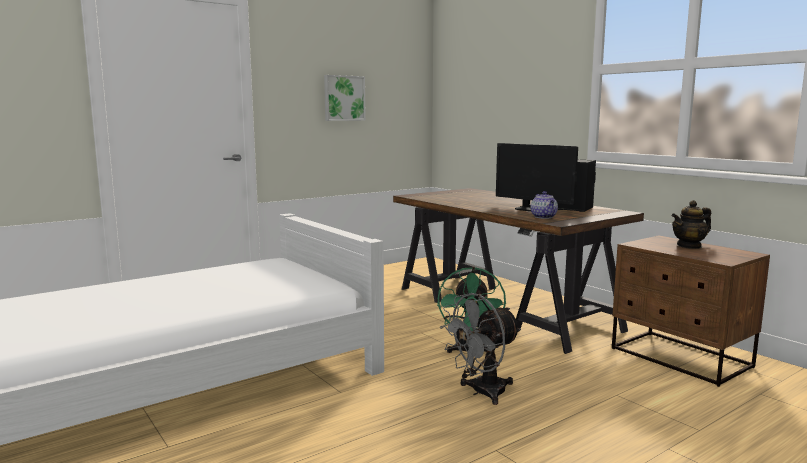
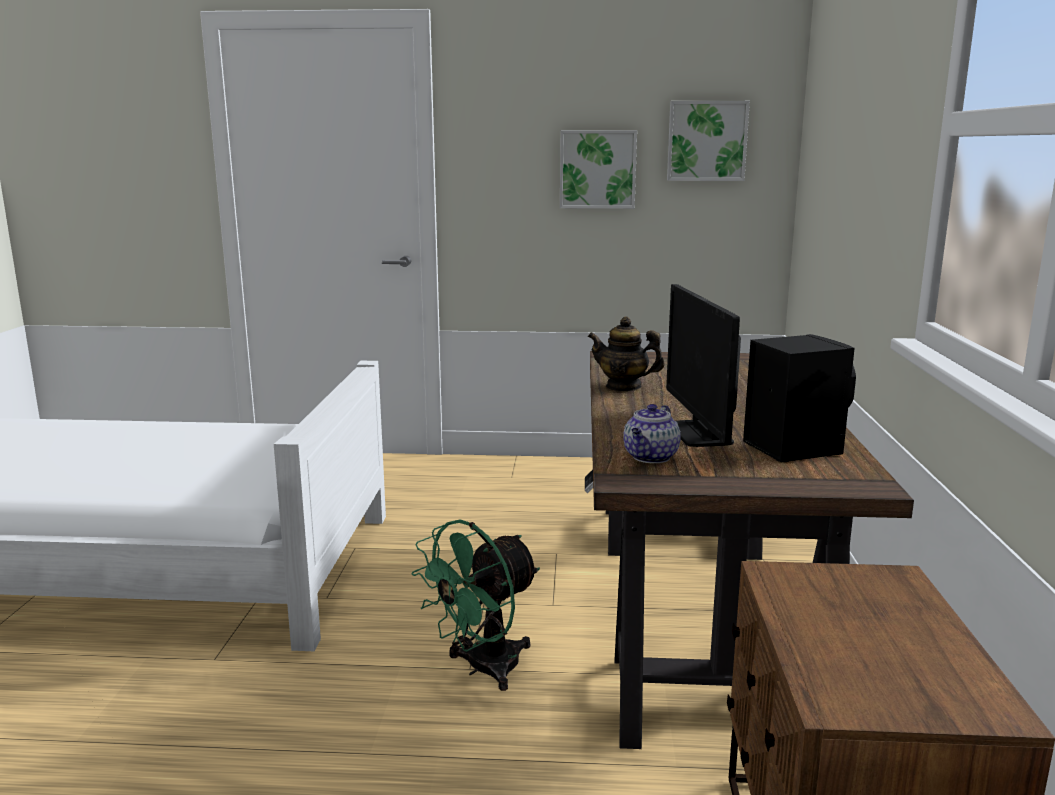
camera: 40 degrees right, 5 degrees up
(394, 83) = (706, 141): none -> picture
(481, 392) = (351, 754): grey fan -> none
(689, 246) = (891, 624): teapot -> teapot (624, 387)

